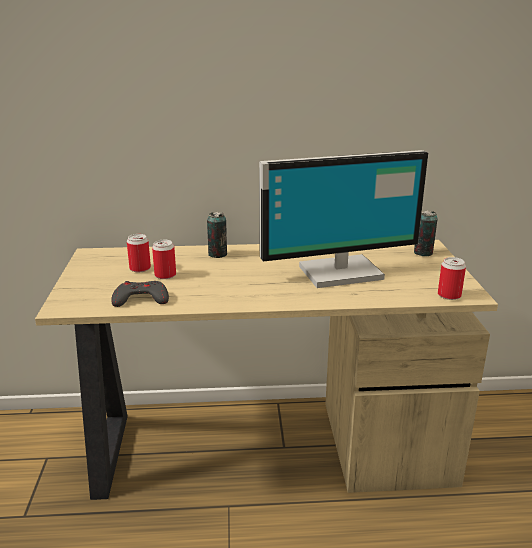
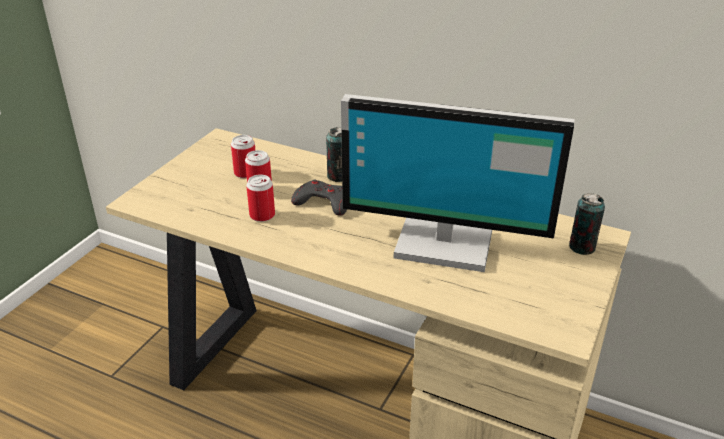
camera: 30 degrees right, 10 degrees up
(141, 299) = (209, 213): grey game controller -> grey game controller (323, 202)
(449, 295) = (538, 324): can -> can (262, 215)

